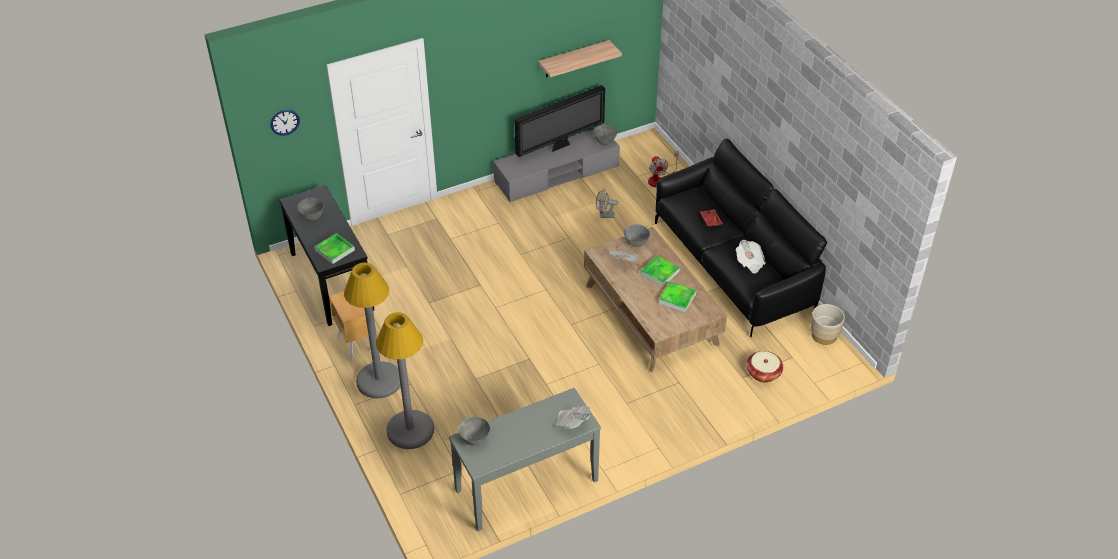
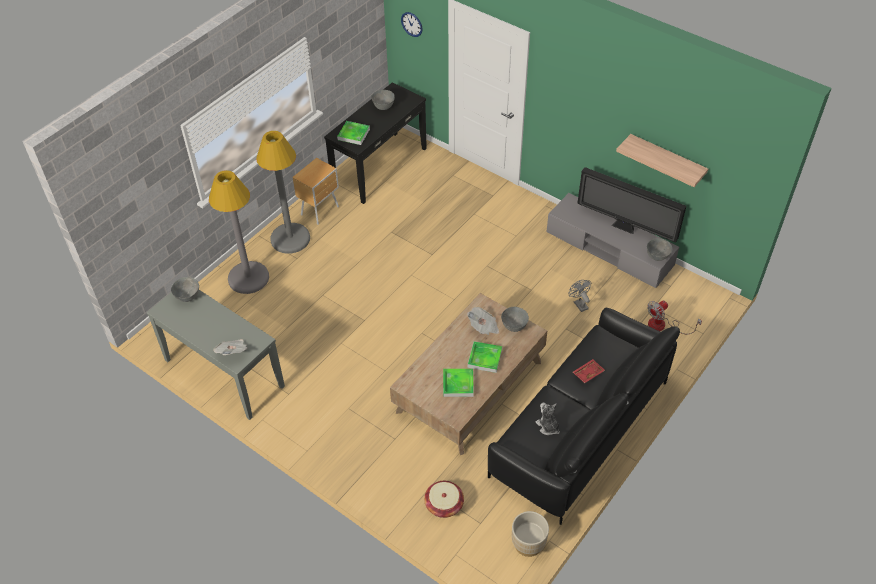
camera: 65 degrees right, 5 degrees up
(749, 262) = (547, 426): newspaper -> plush toy

